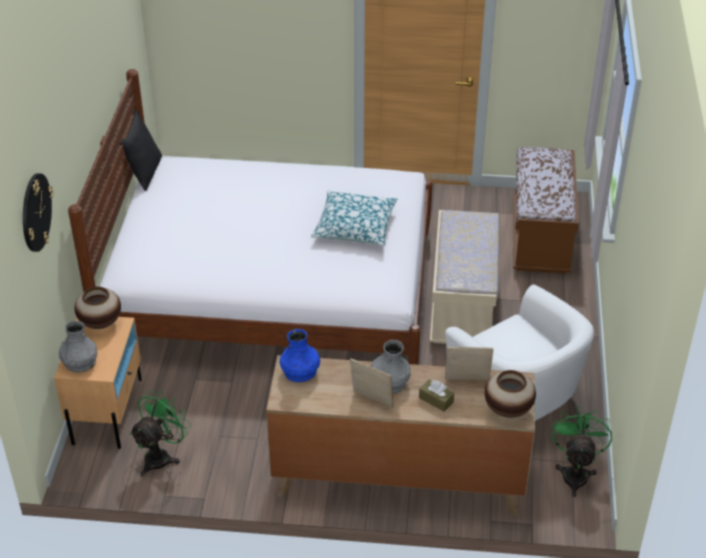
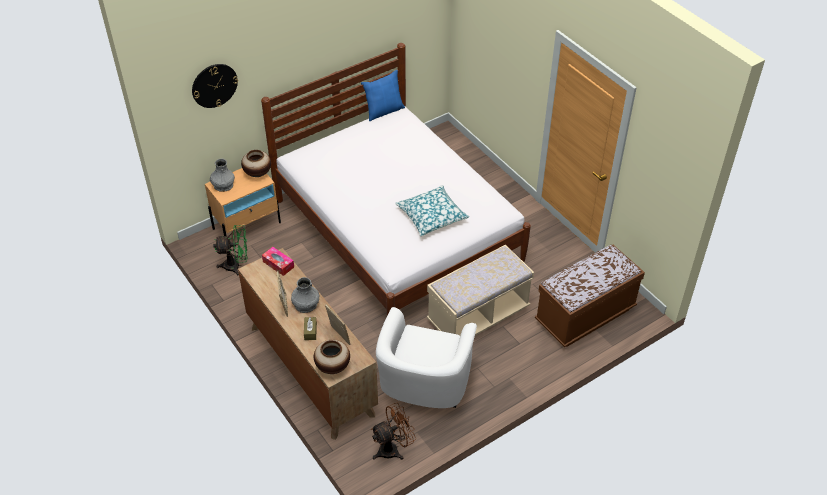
camera: 50 degrees right, 5 degrees up
(144, 172) = (384, 111): black pillow -> blue pillow
(300, 372) = (278, 264): blue vase -> tissue box
(575, 473) = (393, 449): green fan -> brown fan

